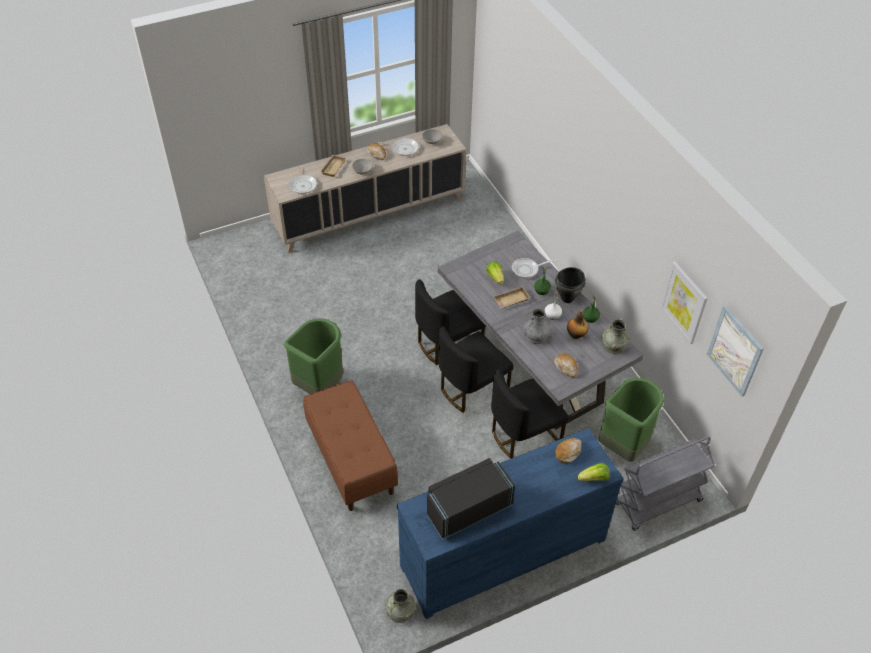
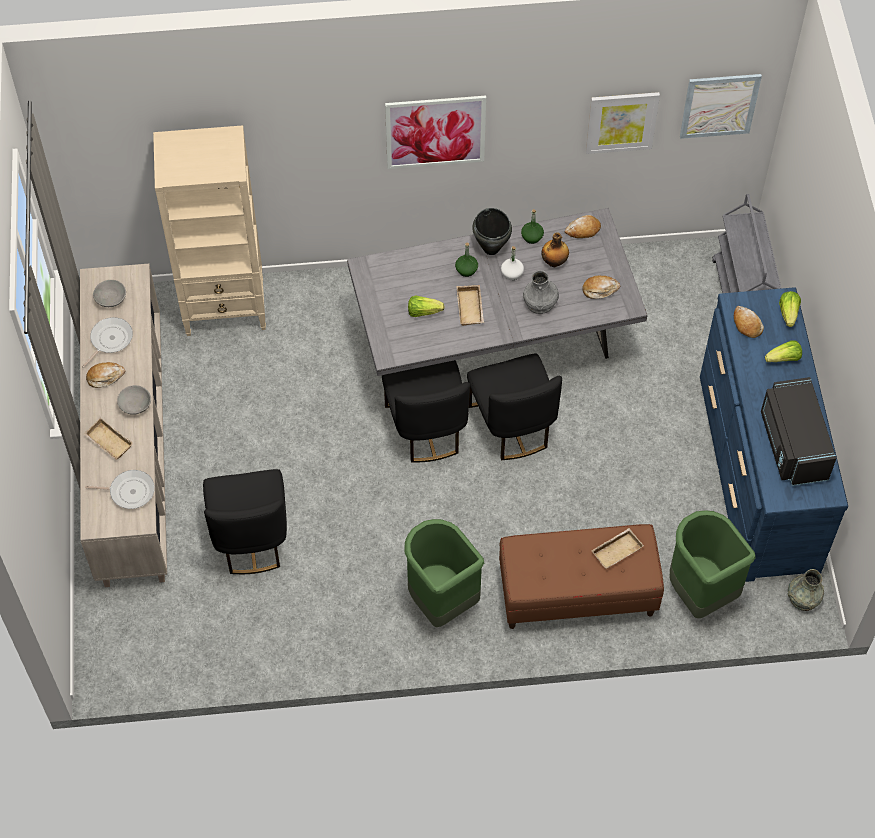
camera: 70 degrees left, 10 degrees up
(365, 448) = (616, 549): none -> beige tray
(490, 224) = (226, 308): none -> beige bookcase
(524, 434) = (603, 393): black chair -> black chair (250, 538)
(527, 269) = (423, 272): frying pan -> none
(547, 485) = (784, 359): none -> lettuce
(604, 204) = (435, 131): none -> picture
(613, 345) = (583, 230): grey vase -> bread
(623, 445) = (653, 298): green trash can -> green trash can (699, 592)

